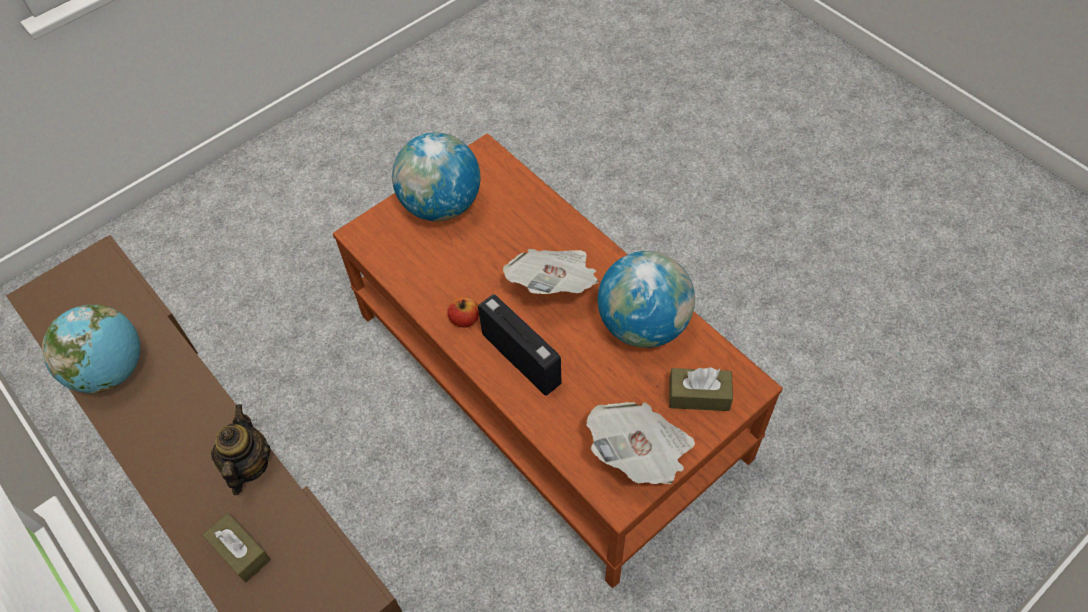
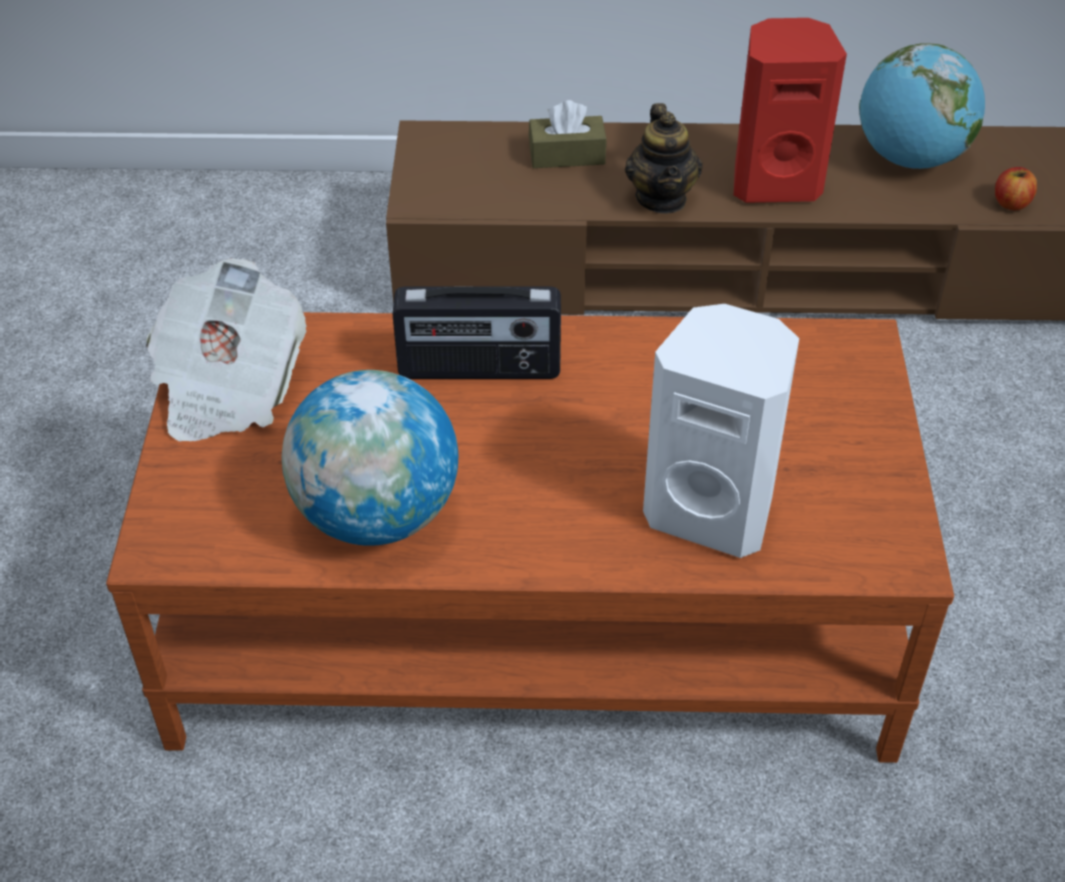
camera: 130 degrees right, 10 degrees down
(187, 420) = (774, 182): none -> red speaker
(248, 465) = (662, 198): teapot -> teapot turned 45 degrees clockwise
(441, 205) = (836, 446): globe -> none
(465, 319) = (601, 355): apple -> apple (1011, 203)
(518, 220) = (712, 510): none -> white speaker
(554, 284) = (552, 472): newspaper -> none
(699, 395) = (215, 490): brown tissue box -> none

